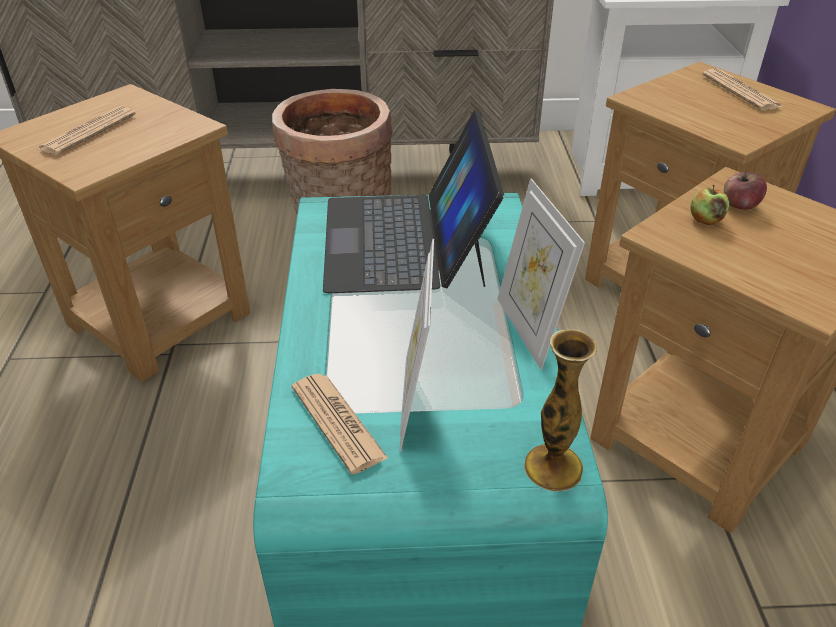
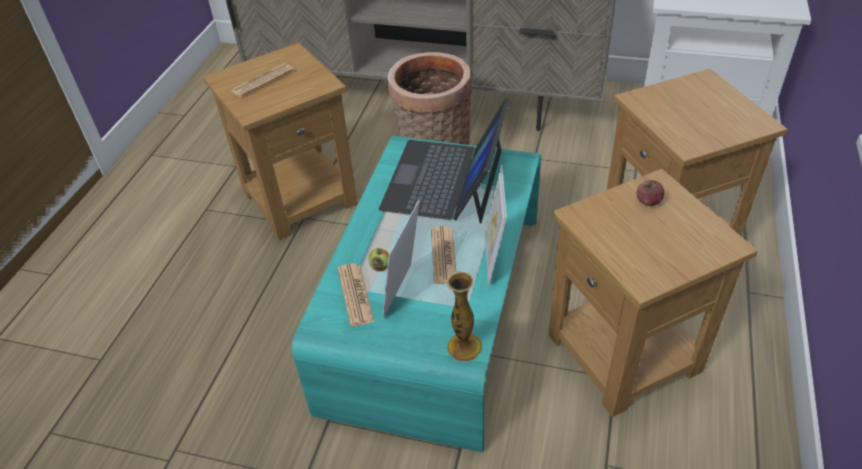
camera: 20 degrees right, 5 degrees up
(705, 220) = (616, 209): apple -> apple (380, 266)
(740, 91) = (721, 102): newspaper -> newspaper (443, 255)

